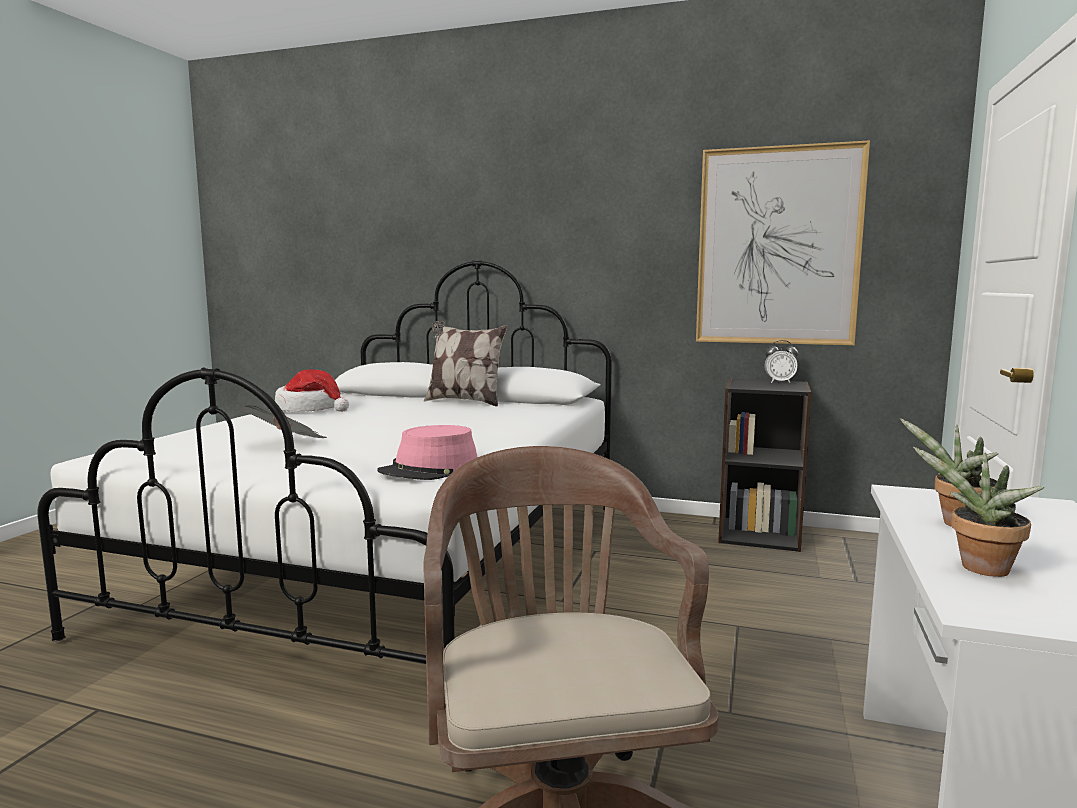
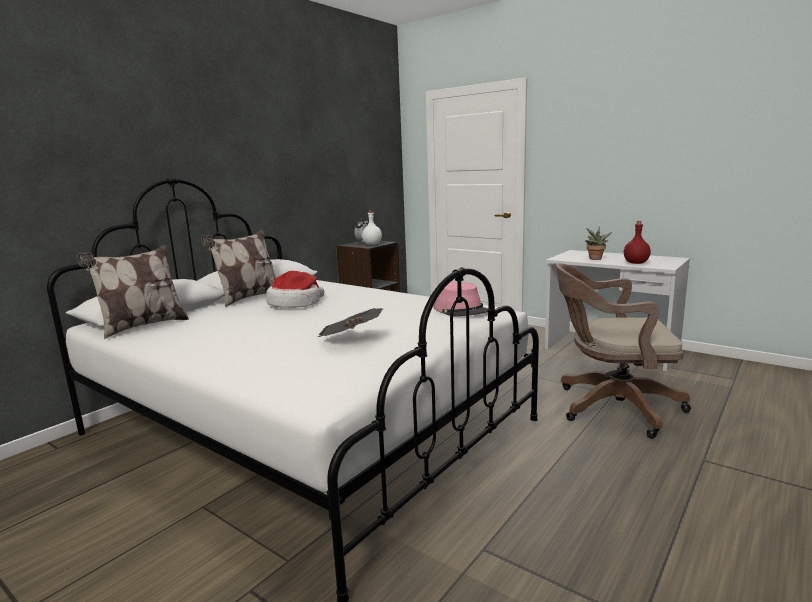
camera: 70 degrees left, 5 degrees up
(311, 409) = (194, 338): hat -> hat (295, 303)
(353, 396) = (142, 326): none -> pillow
(763, 386) = (372, 244): none -> white bottle
(778, 246) = (345, 163): picture -> none
(979, 569) = (635, 263): potted plant -> red bottle

